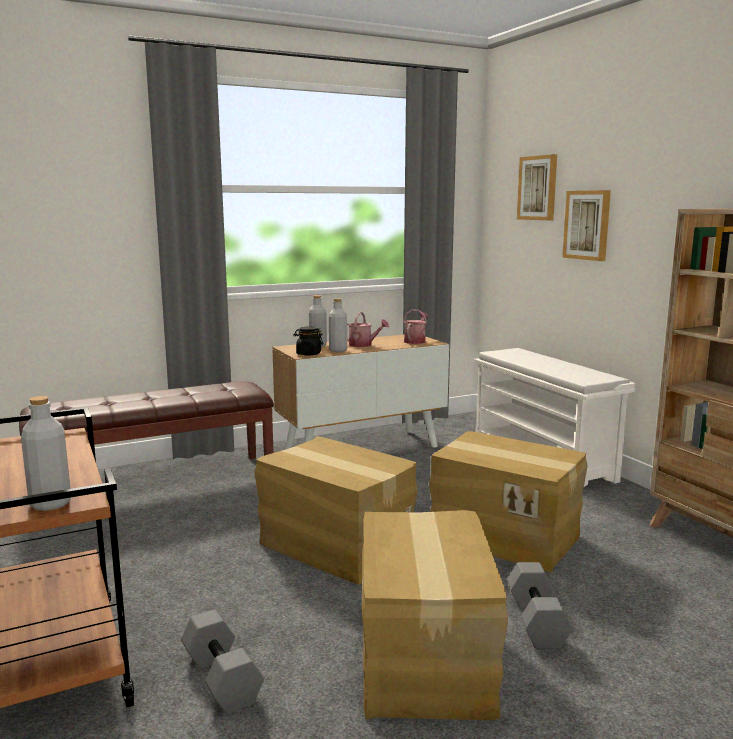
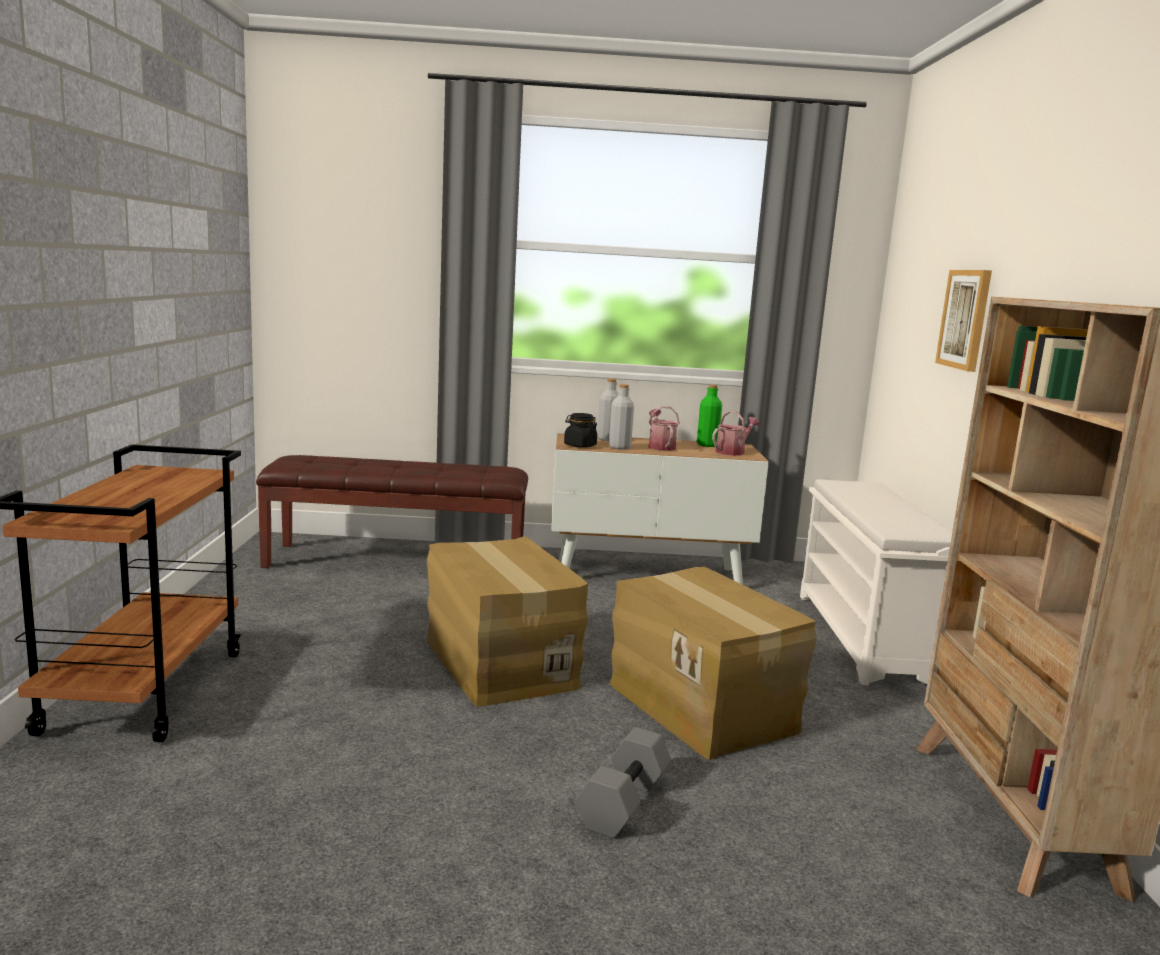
camera: 25 degrees right, 0 degrees up
(50, 503) = (93, 520): grey bottle -> none
(220, 678) = (252, 746): grey dumbbell -> none
(363, 345) = (660, 446): watering can -> watering can turned 150 degrees counterclockwise
(390, 338) = (707, 445): none -> green bottle
(427, 658) = (458, 795): cardboard box -> none
(538, 188) = (929, 265): picture -> none

